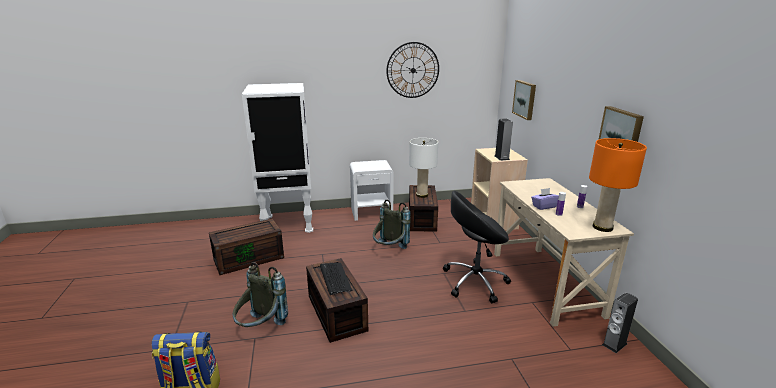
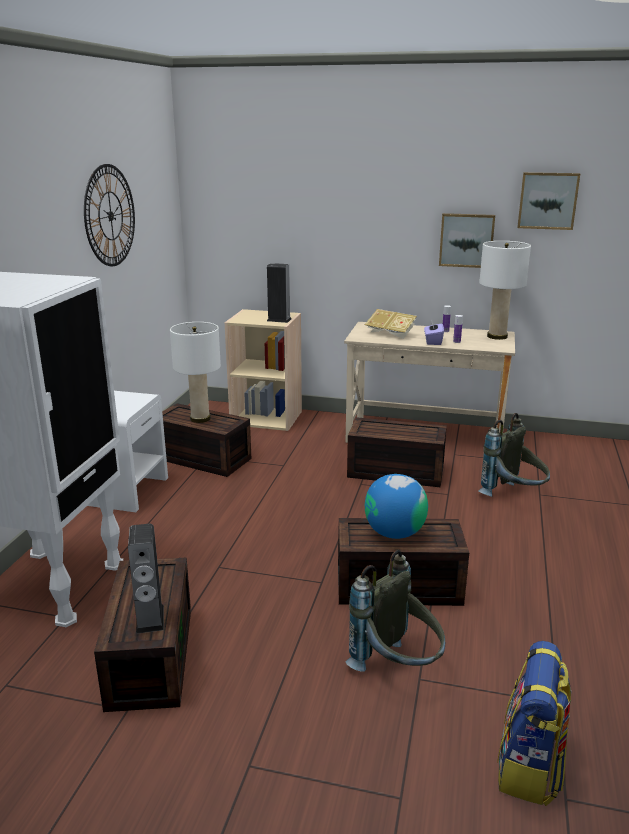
camera: 65 degrees left, 0 degrees up
(335, 278) = (394, 533): keyboard -> globe
(390, 251) = (269, 506): grey backpack -> grey backpack (514, 496)
(473, 282) = (394, 472): black office chair -> brown storage box
(525, 99) = (263, 234): picture -> picture (547, 200)
(538, 191) = (390, 333): none -> book
(602, 227) = (497, 336): orange table lamp -> white table lamp
(614, 344) = (537, 442): speaker -> speaker (150, 619)

